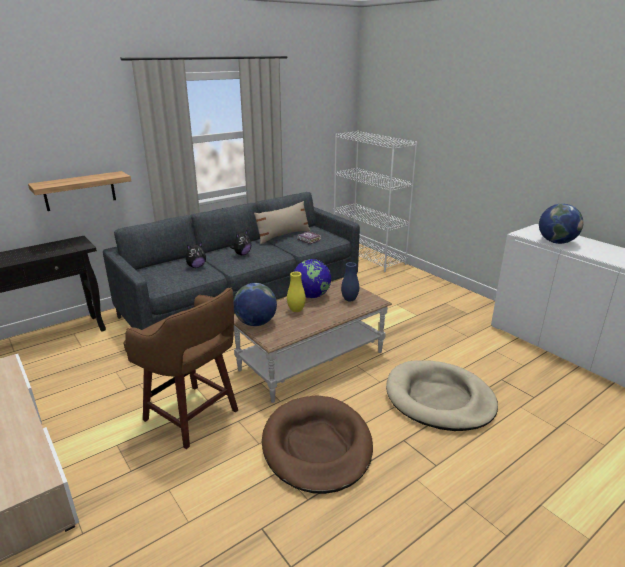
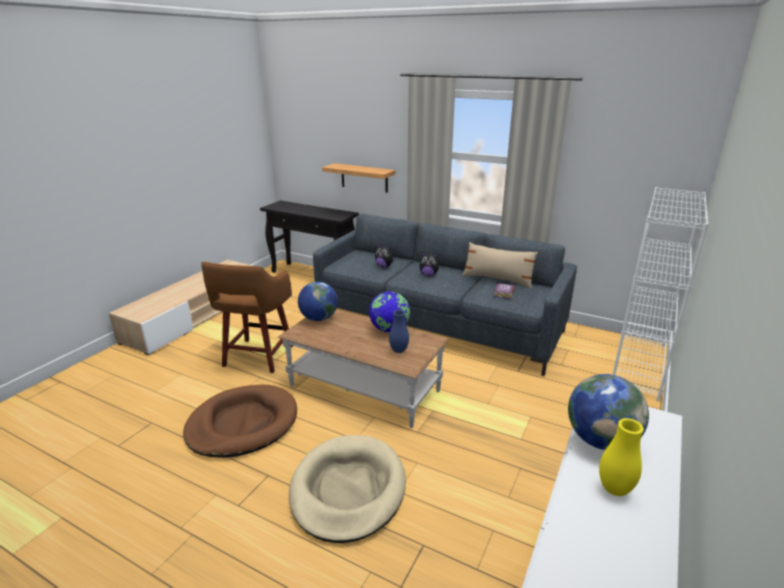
camera: 65 degrees right, 0 degrees up
(296, 310) = (354, 329): yellow vase -> yellow vase (614, 489)

